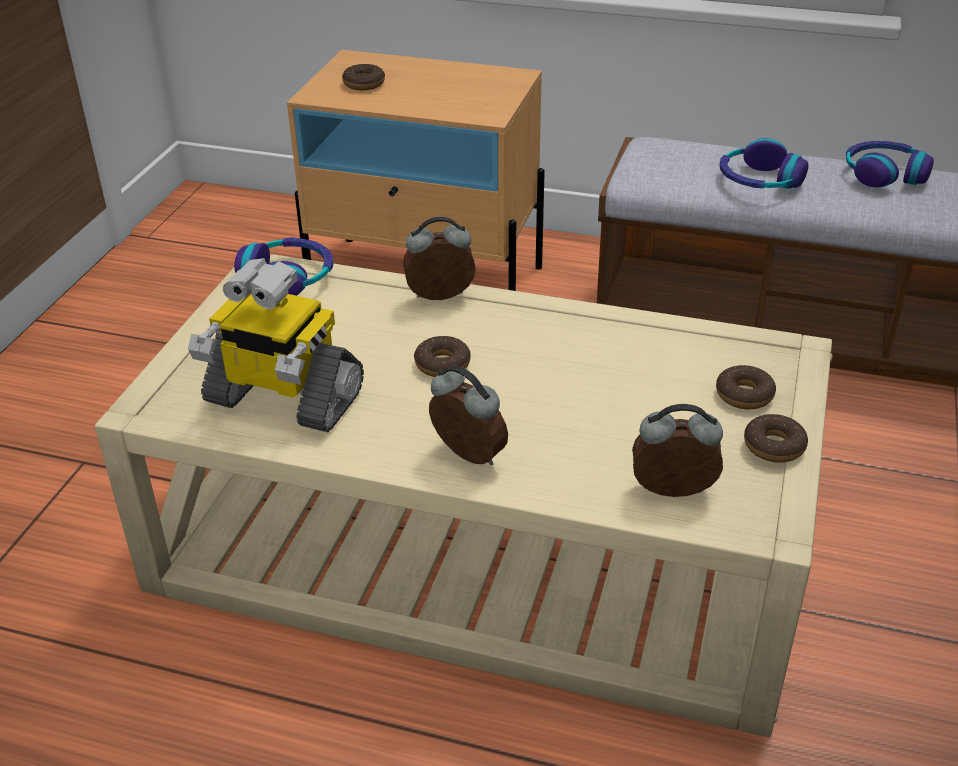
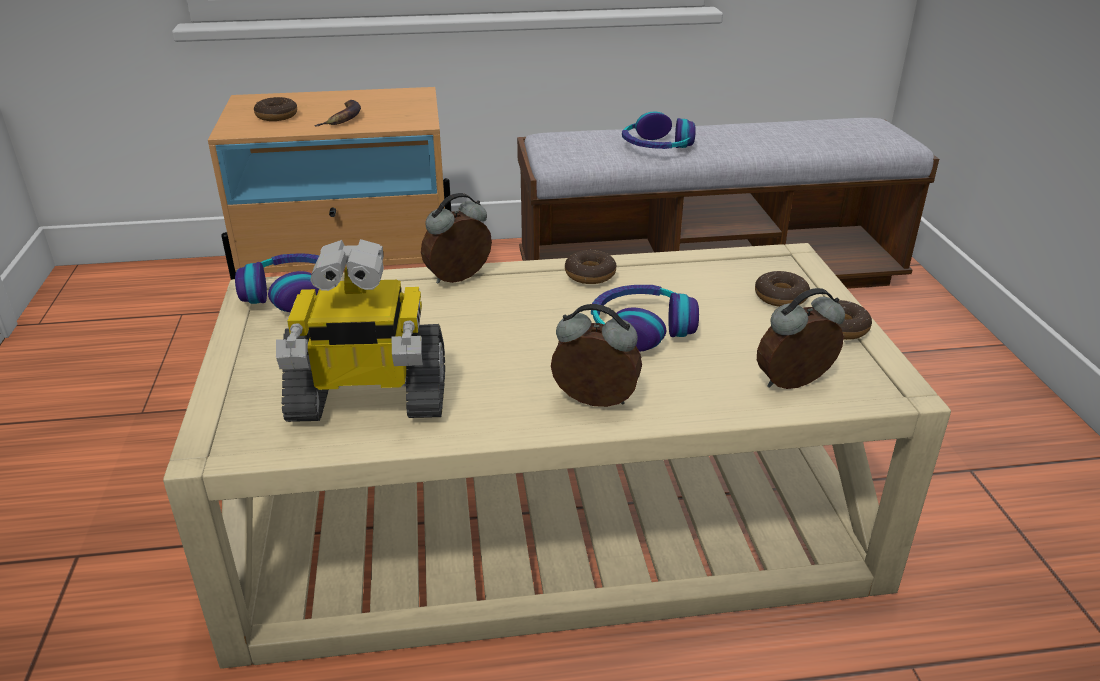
camera: 25 degrees left, 5 degrees down
(422, 97) = (343, 118): none -> banana
(442, 364) = (504, 332): donut -> donut (590, 274)
(884, 174) = (743, 128): headphones -> headphones (641, 328)

